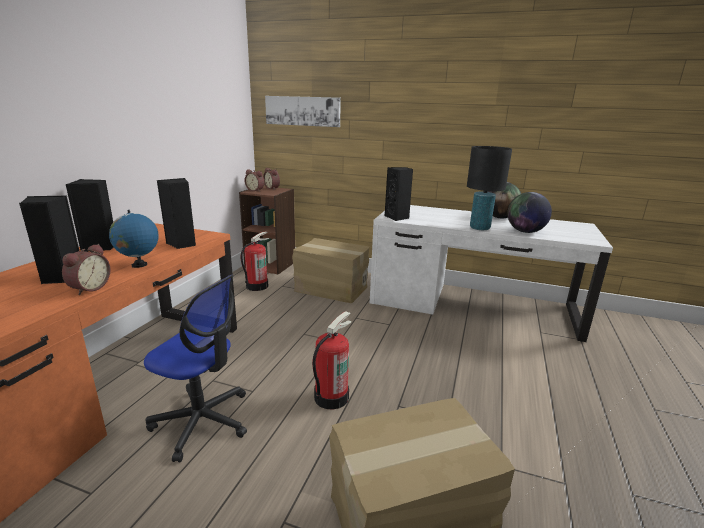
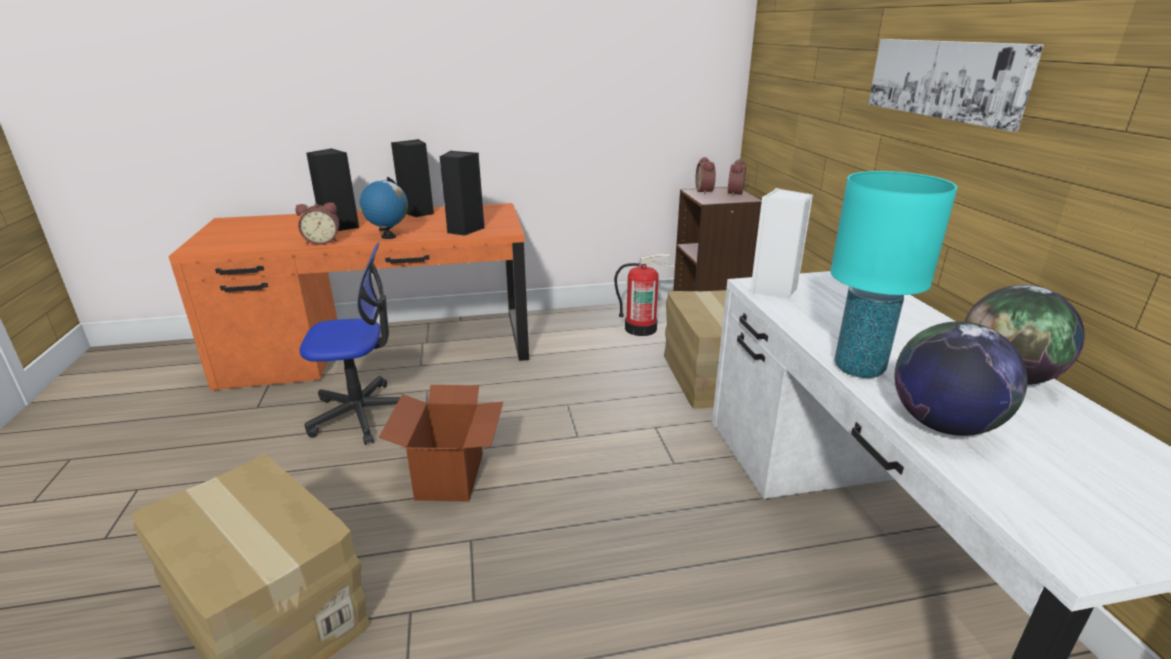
camera: 60 degrees right, 5 degrees up
(202, 421) = (362, 414): office chair -> office chair turned 90 degrees counterclockwise
(302, 111) = (794, 66): picture -> picture (945, 79)
(331, 397) = (451, 476): fire extinguisher -> cardboard box
(397, 217) = (774, 290): black speaker -> white speaker
(480, 228) = (859, 368): black table lamp -> turquoise table lamp

